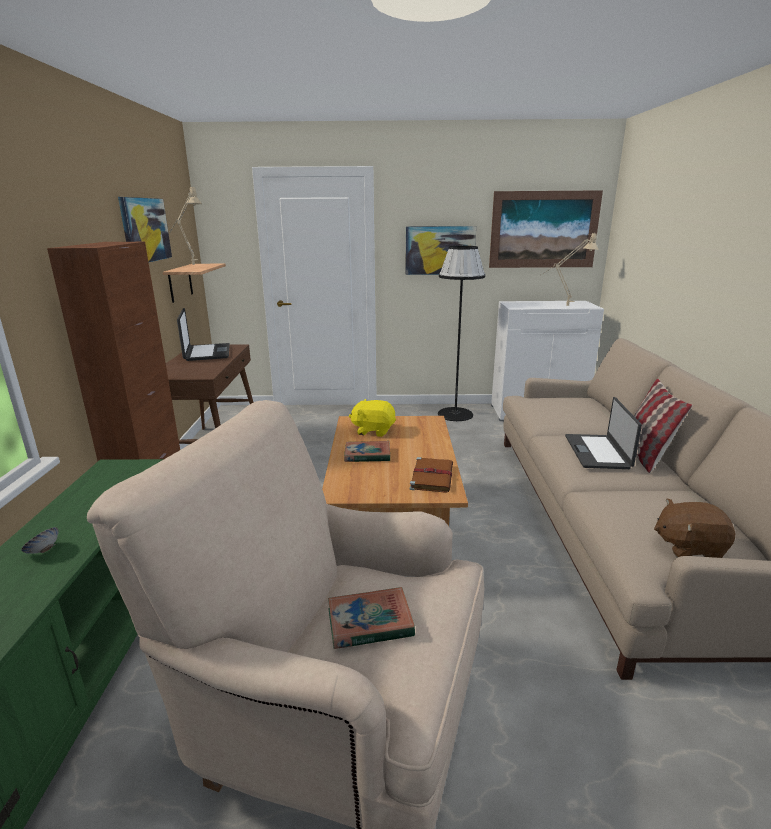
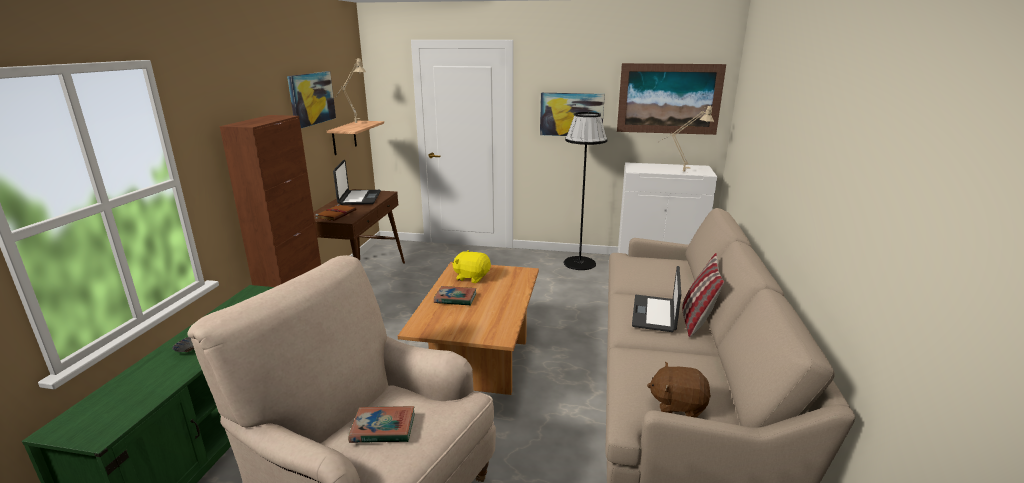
camera: 10 degrees right, 0 degrees up
(432, 476) = (497, 322): brown book -> brown book (336, 214)

